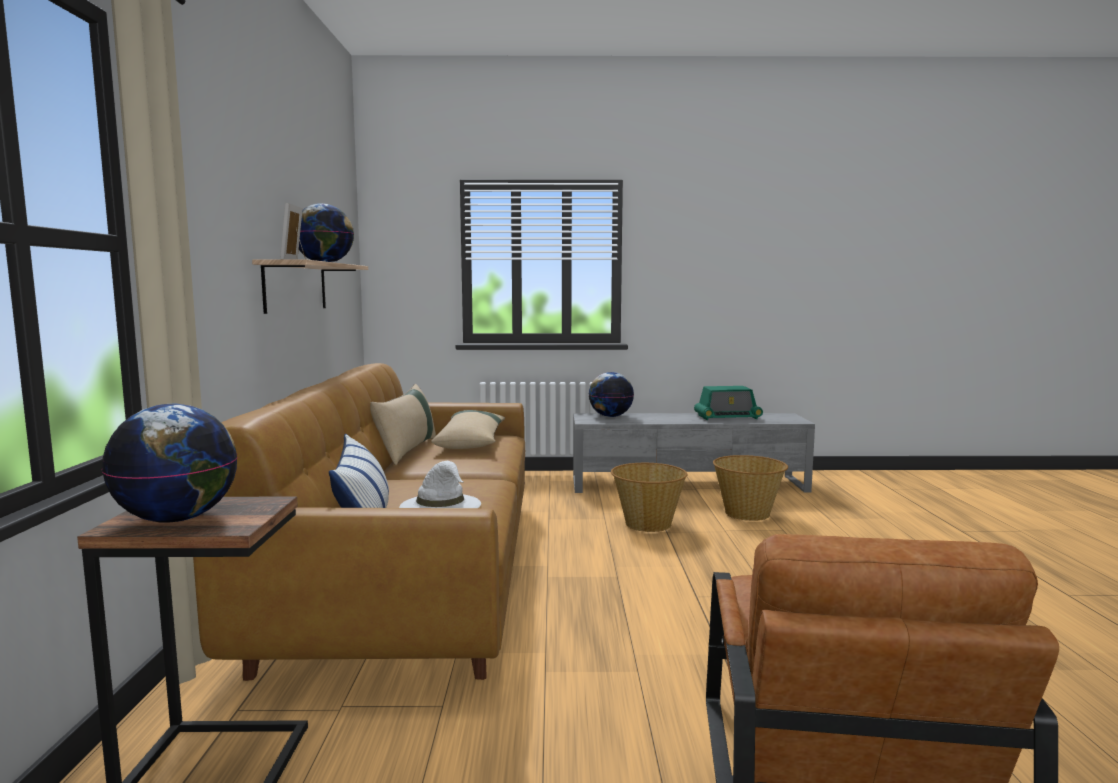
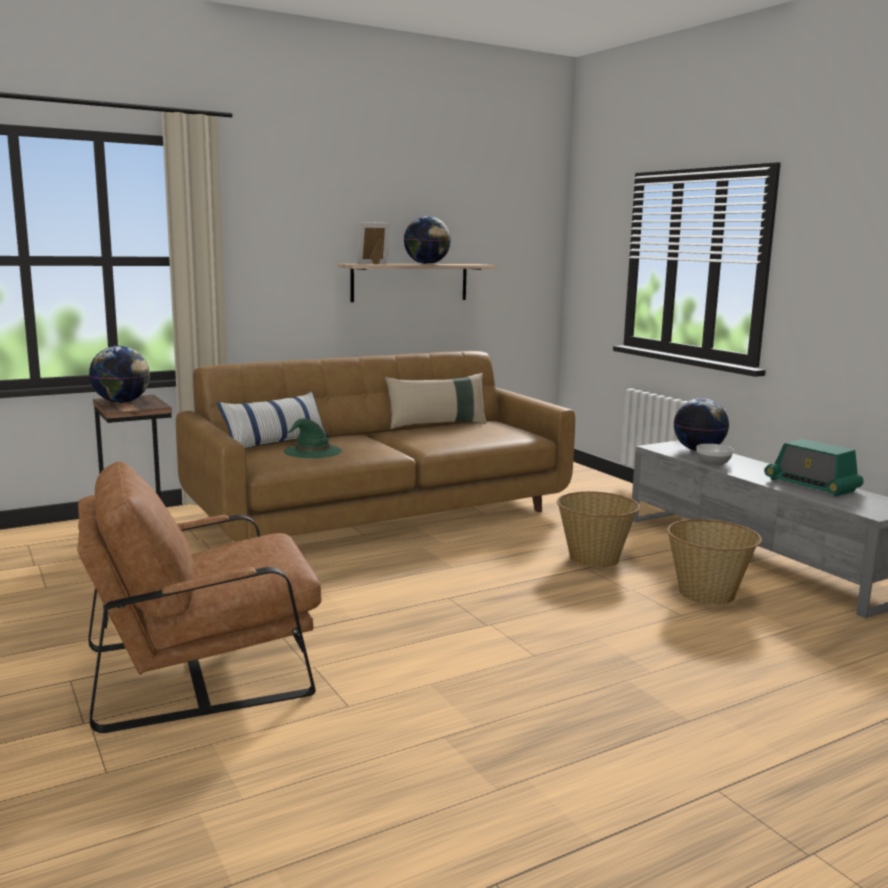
camera: 60 degrees right, 5 degrees up
(441, 505) = (312, 451): white hat -> green hat
(471, 441) = (490, 431): beige pillow -> none
(651, 420) = (713, 463): none -> bowl

